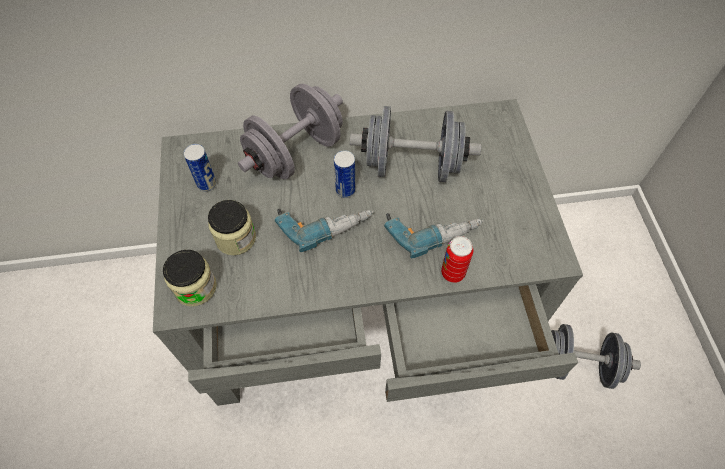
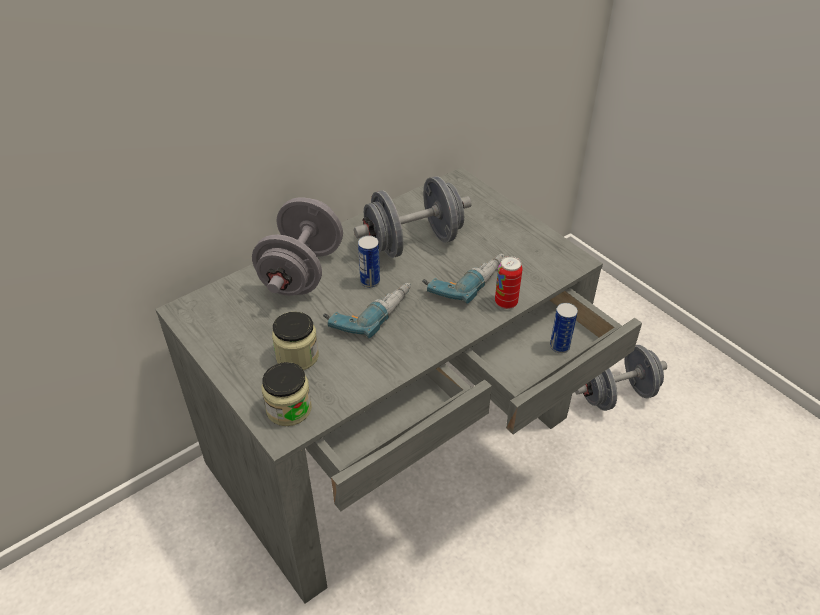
camera: 30 degrees left, 15 degrees down
(207, 184) = (234, 327): can -> can (559, 347)

